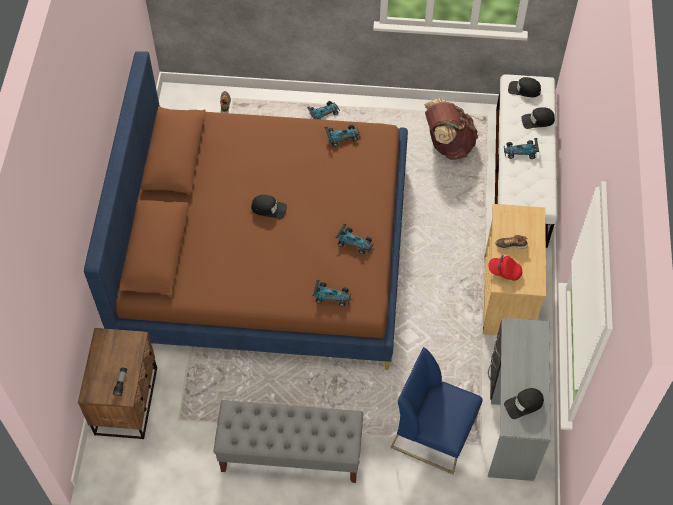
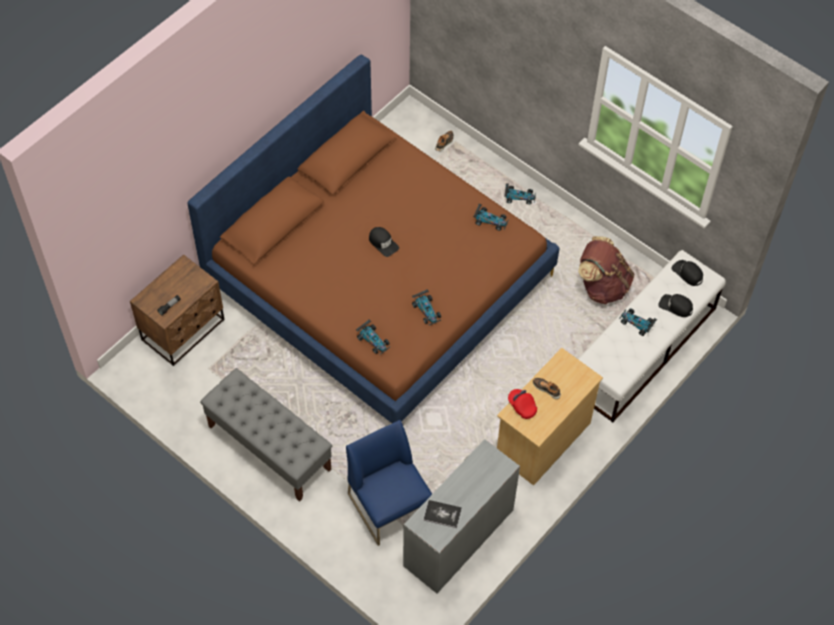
camera: 35 degrees right, 0 degrees up
(524, 404) = (442, 514): black cap -> book

